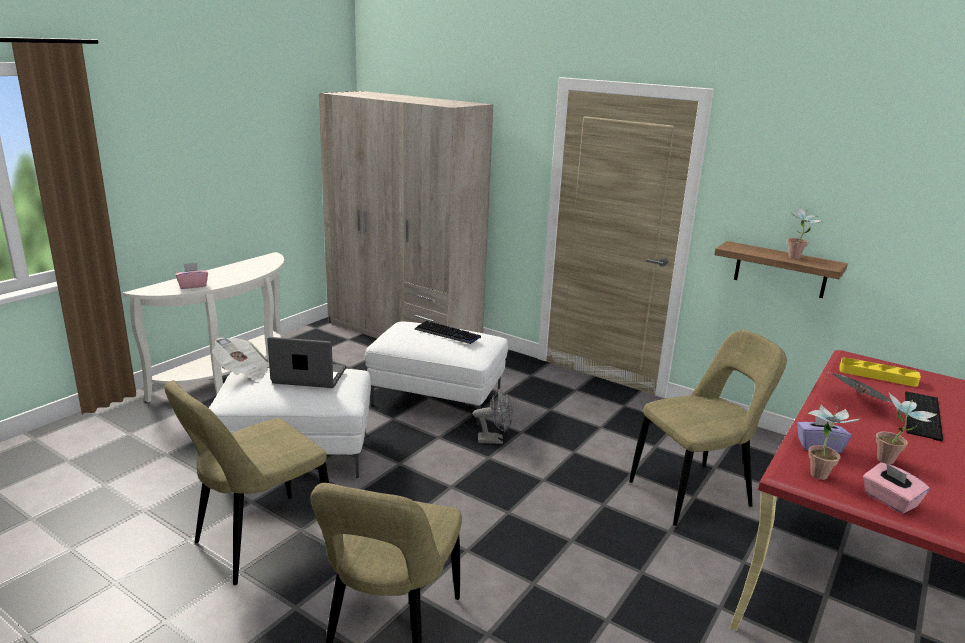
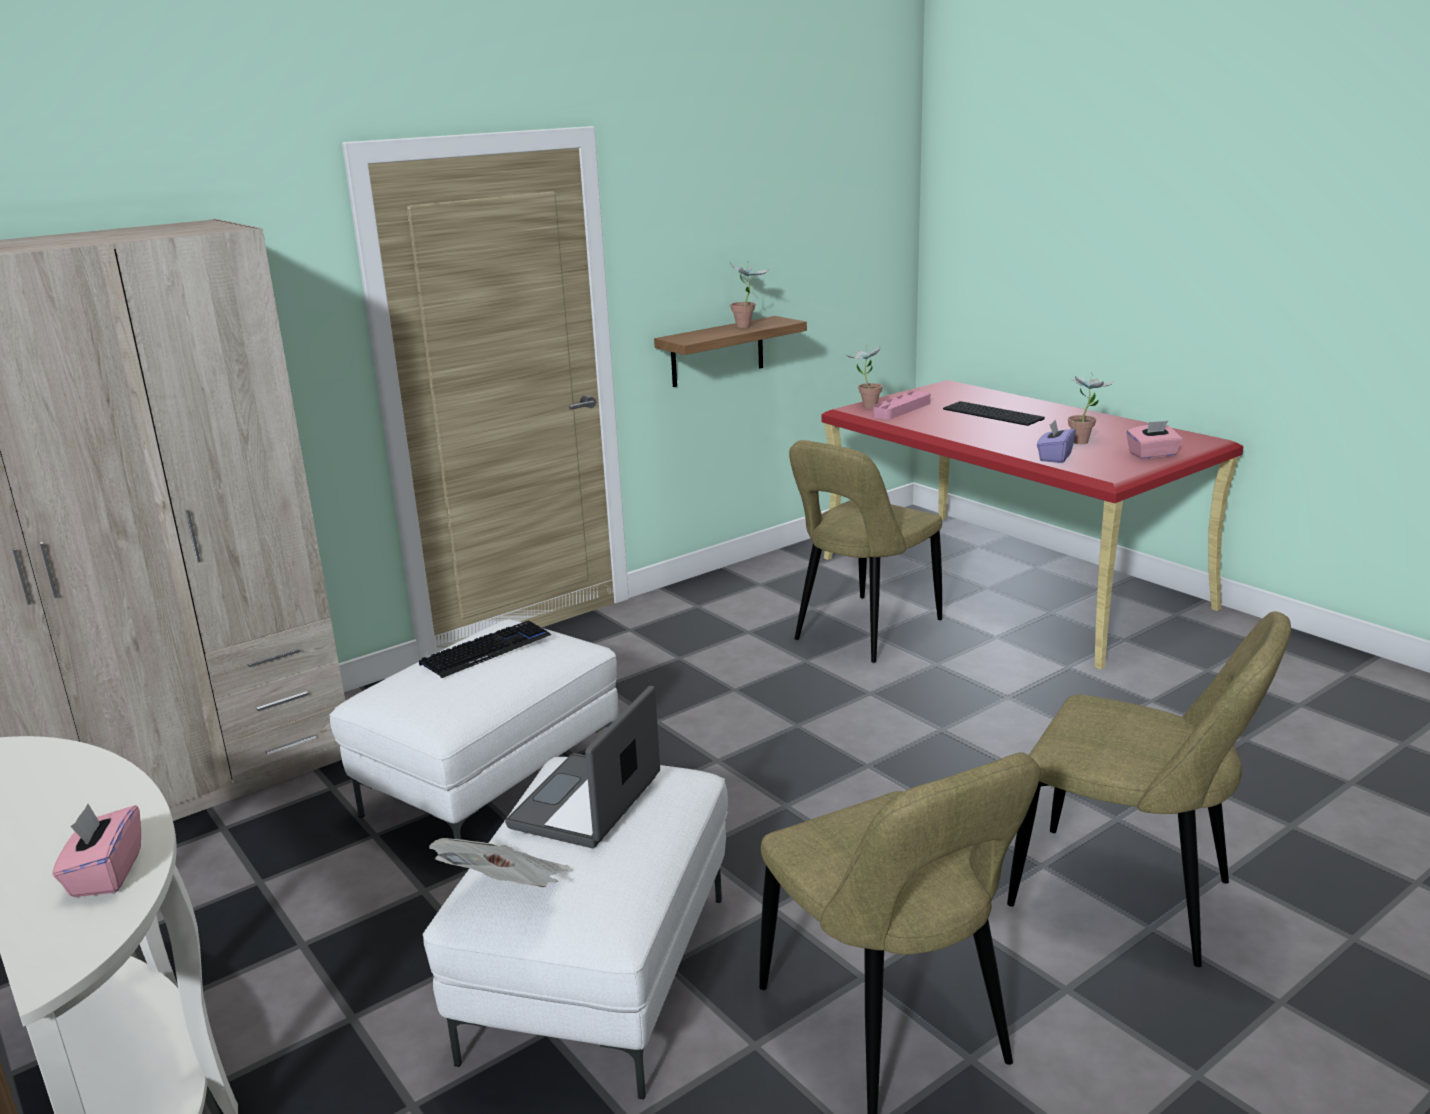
camera: 70 degrees left, 0 degrees up
(494, 440) = (668, 747): grey fan -> none
(695, 493) = (863, 632): beige chair -> beige chair turned 135 degrees counterclockwise
(820, 472) = (1105, 466): potted plant -> potted plant (866, 406)
(859, 404) = (965, 428): newspaper -> none
(877, 375) = (901, 409): yellow tray -> pink tray

